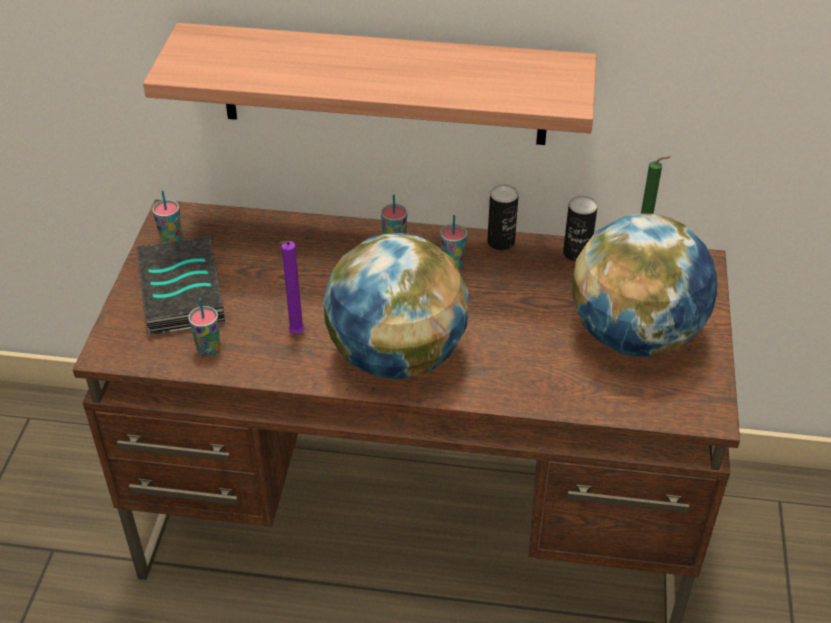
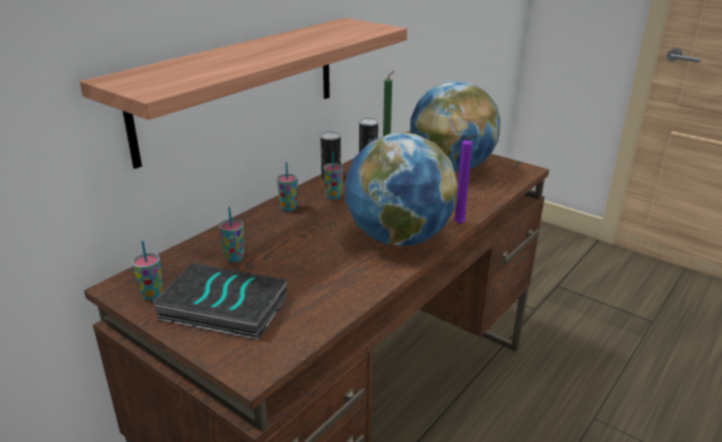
camera: 60 degrees left, 15 degrees down
(209, 349) = (309, 313): cup -> cup (234, 258)
(295, 334) = (335, 269): purple candle -> purple candle (460, 224)

